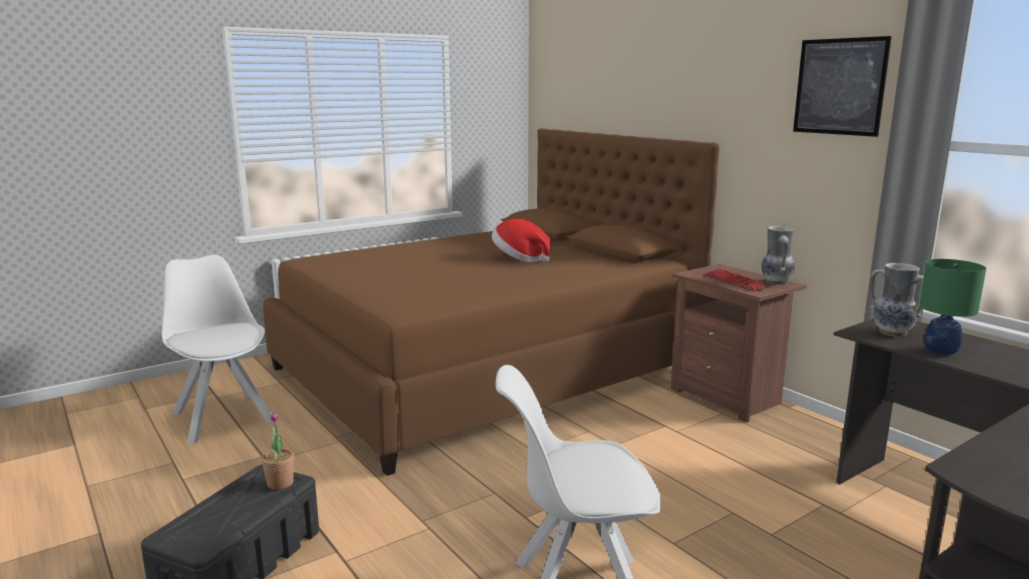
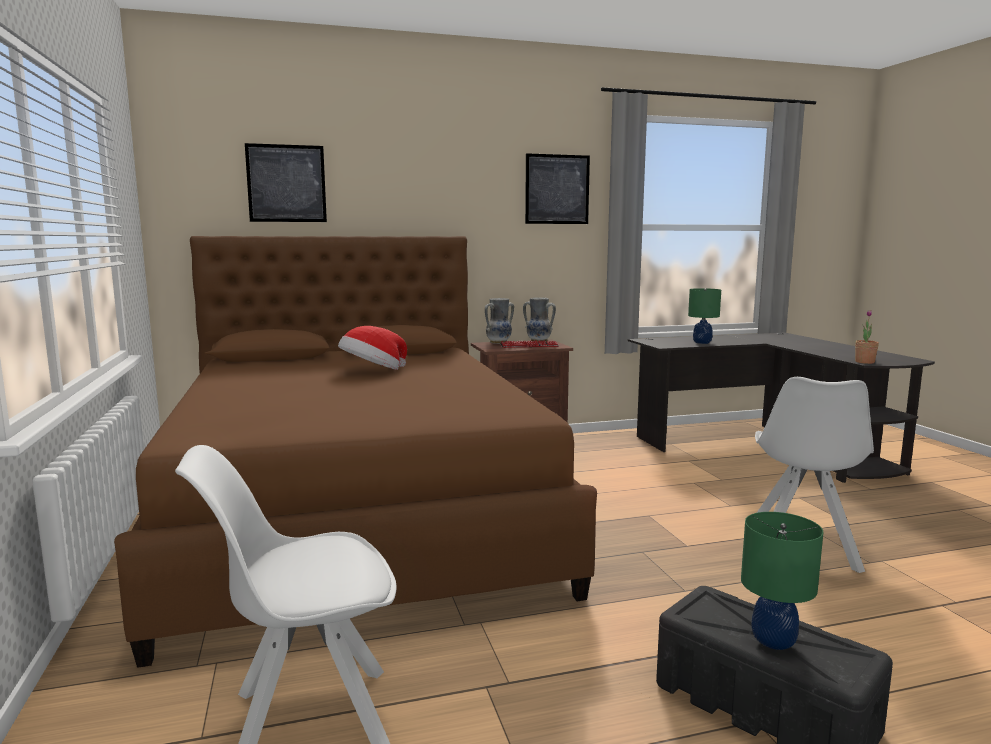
camera: 70 degrees left, 5 degrees down
(218, 508) = (775, 643): none -> green table lamp
(280, 483) = (716, 603): potted plant -> potted plant (864, 362)
(599, 85) = (286, 183): none -> picture
(892, 333) = (666, 343): vase -> vase (499, 342)

